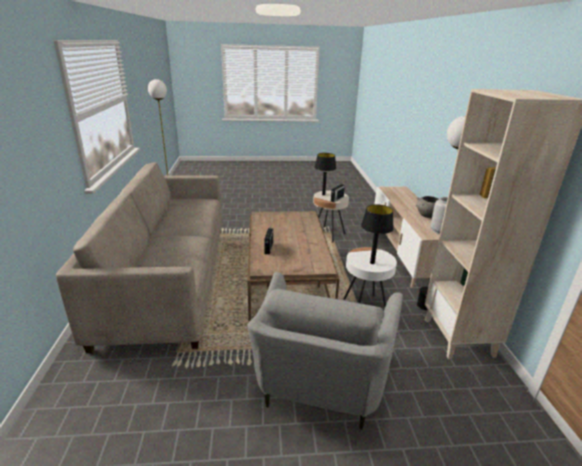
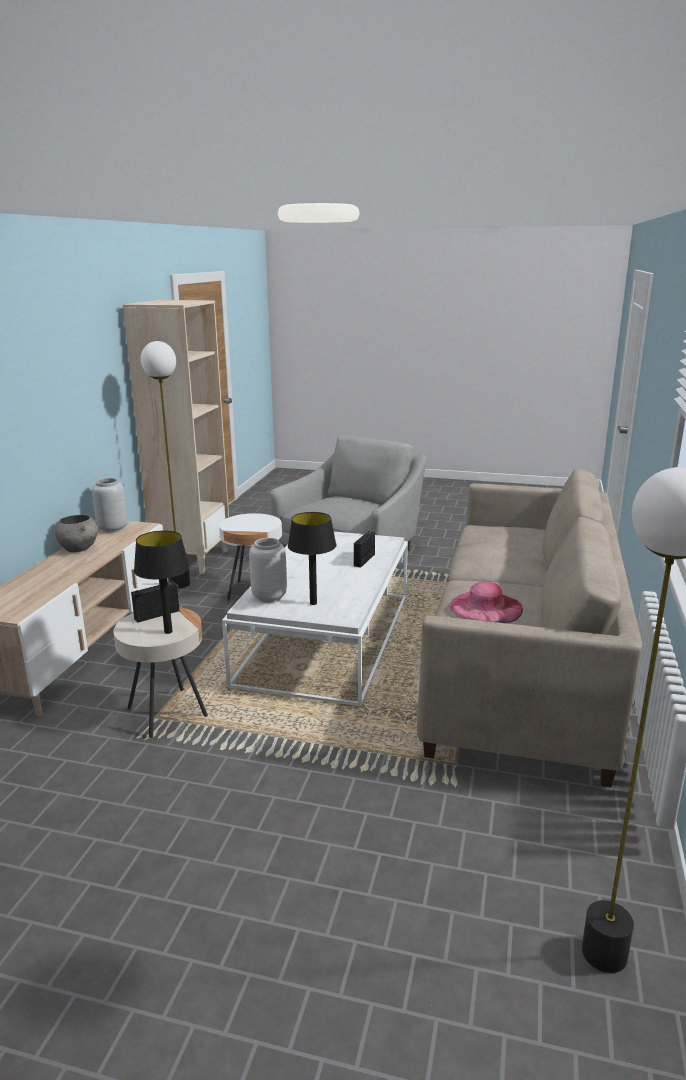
camera: 160 degrees left, 5 degrees down
(192, 211) = (486, 607): none -> pink hat
(286, 277) = (326, 638): brown coffee table -> white coffee table
(303, 219) = (269, 597): none -> grey vase
(372, 262) = (255, 520): black table lamp -> black table lamp (313, 603)

